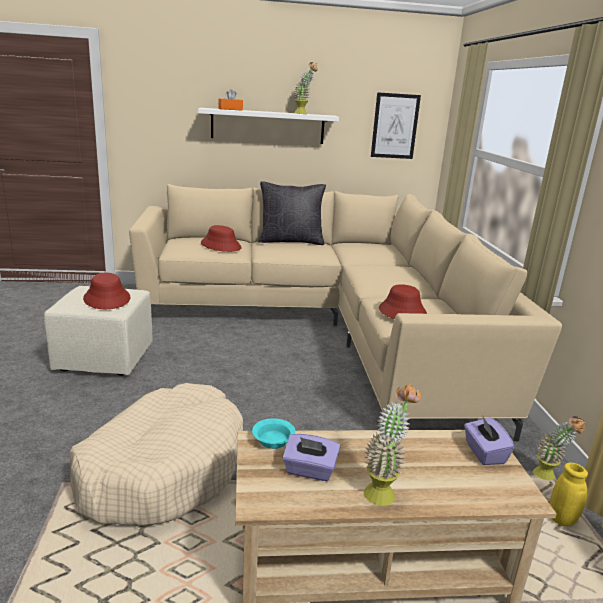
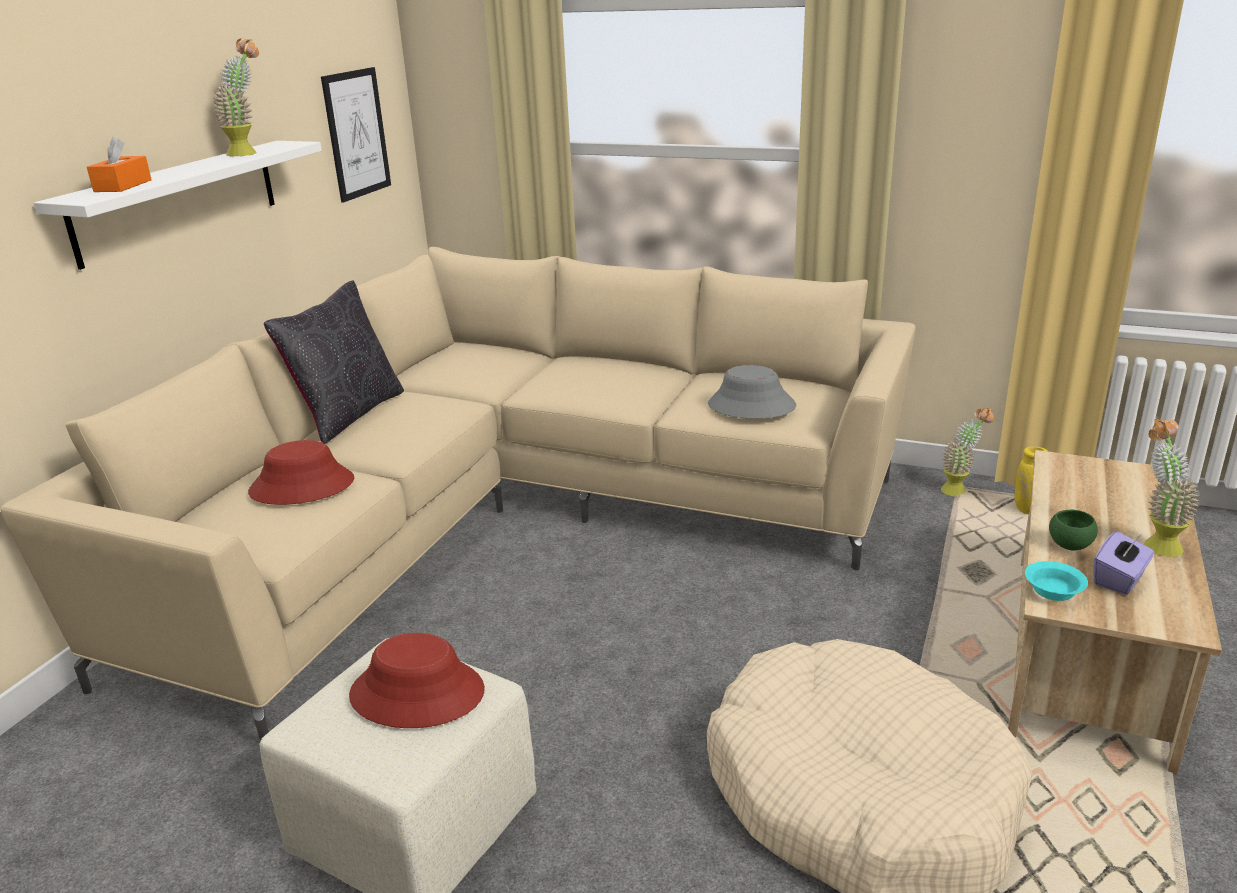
camera: 60 degrees left, 5 degrees up
(345, 447) = (1070, 545): none -> green bowl
(402, 312) = (751, 406): red hat -> grey hat
(484, 453) = (1082, 469): purple tissue box -> none

